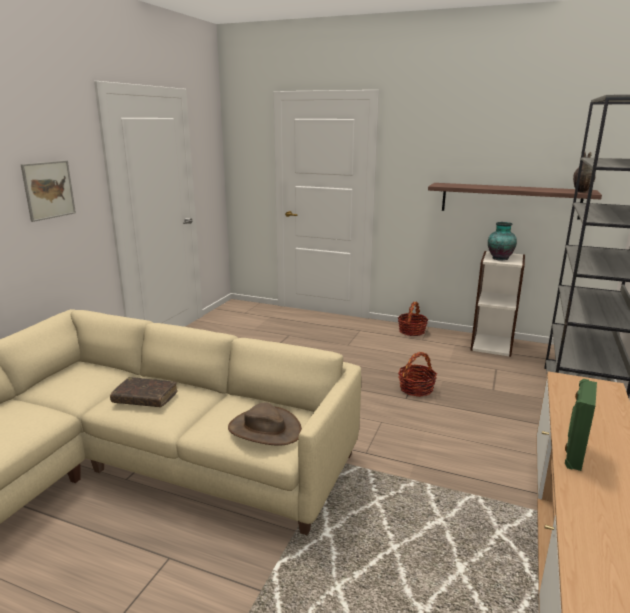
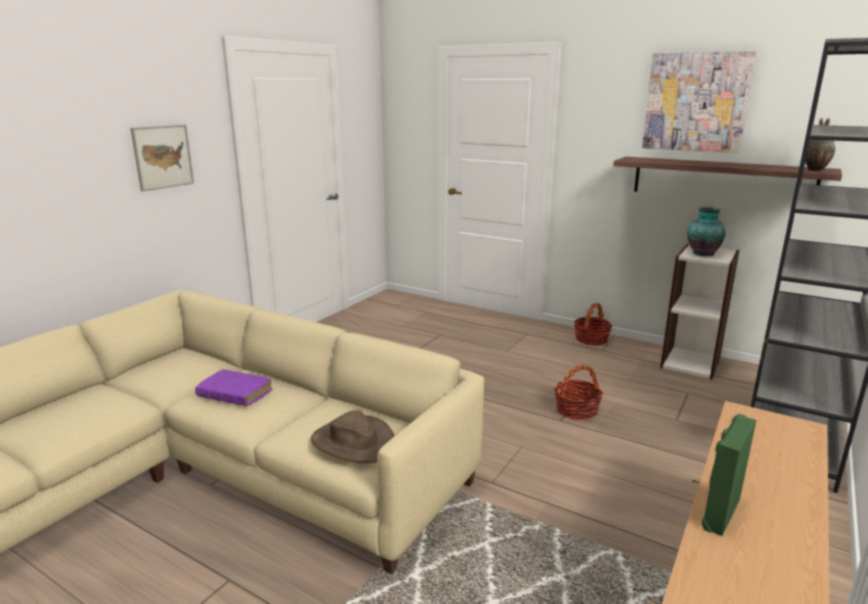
camera: 10 degrees right, 0 degrees up
(145, 398) = (235, 394): brown book -> purple book
(488, 139) = (696, 102): none -> picture

